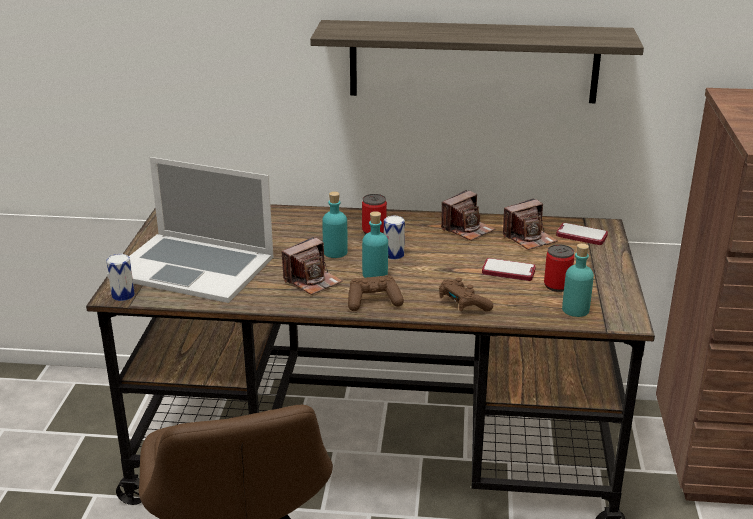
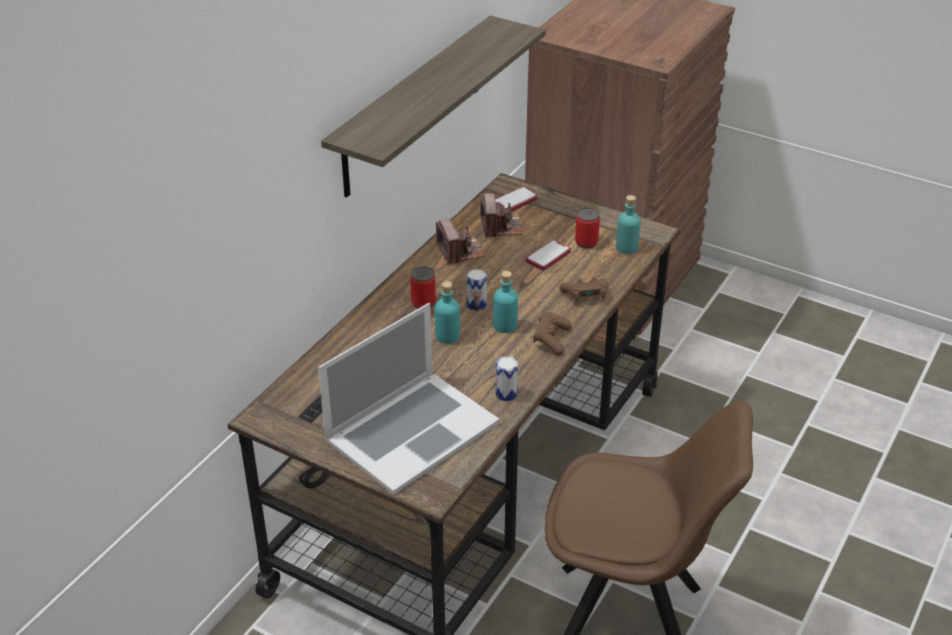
camera: 65 degrees left, 10 degrees up
(123, 295) = (438, 489): can -> can (506, 394)
(312, 281) = (492, 363): camera -> none

